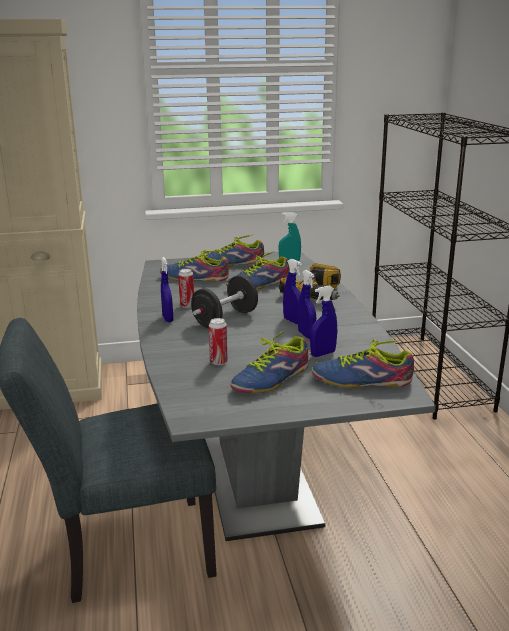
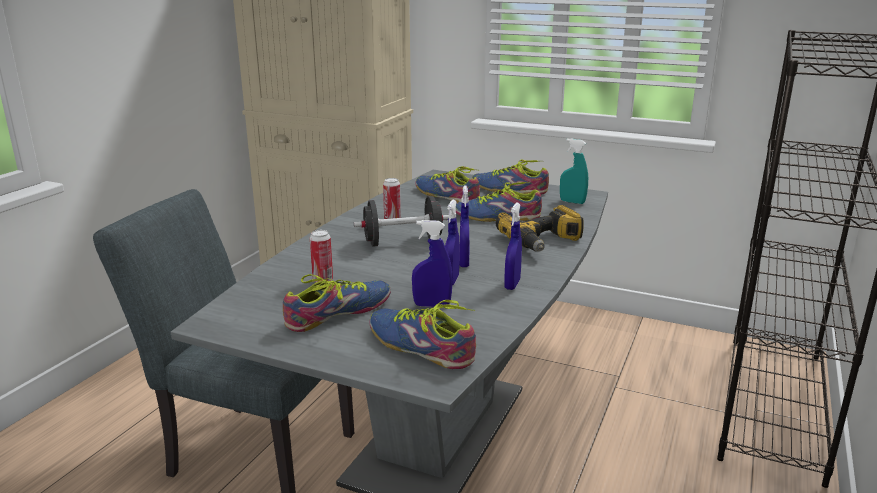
camera: 35 degrees right, 0 degrees up
(167, 319) = (353, 227): blue spray bottle -> blue spray bottle (512, 284)
(272, 379) = (338, 313): shoe -> shoe turned 150 degrees clockwise

